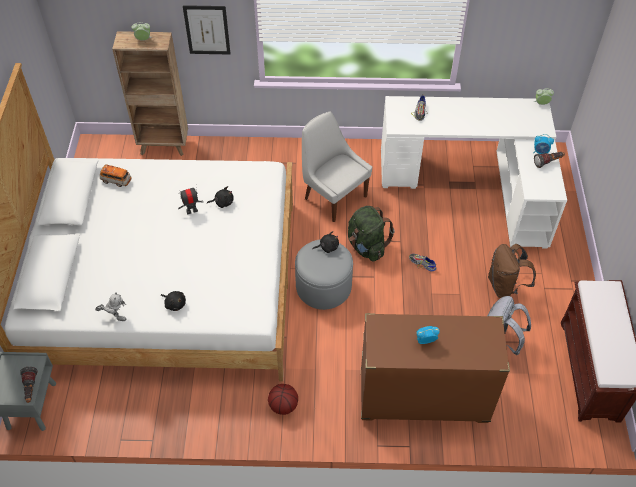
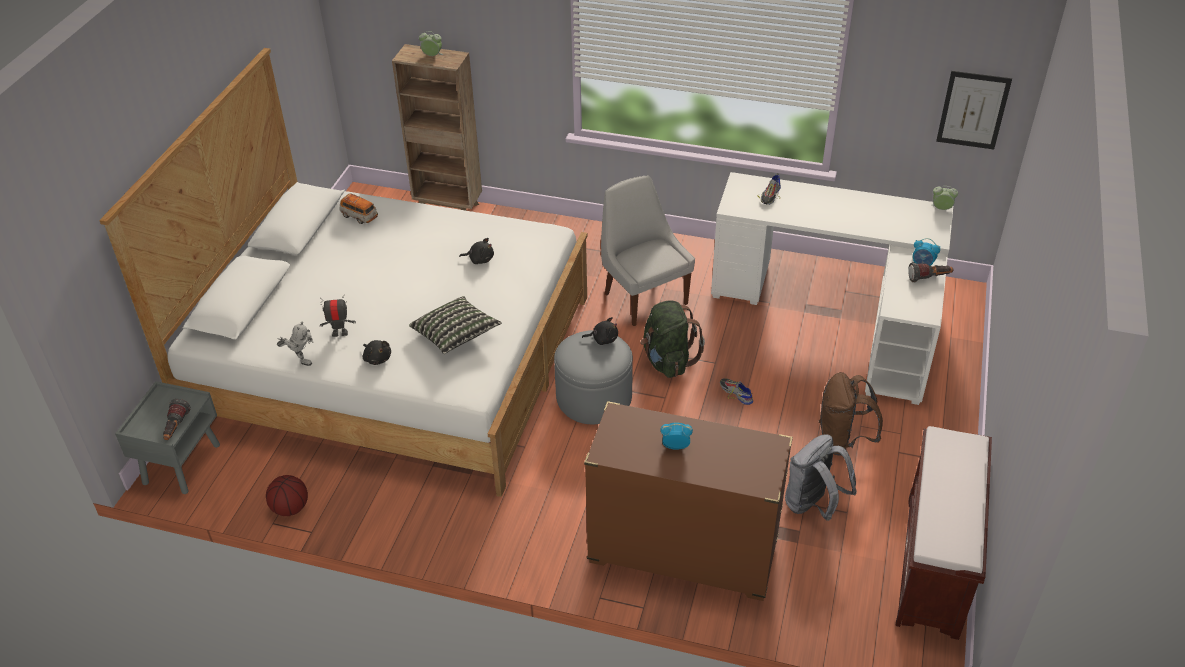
camera: 15 degrees right, 10 degrees down
(191, 210) = (438, 262): toy robot -> toy robot (340, 333)
(207, 30) = (512, 55): picture -> picture (973, 110)
(228, 273) = (456, 335): none -> pillow
(283, 405) = (492, 525): basketball -> basketball (291, 508)

